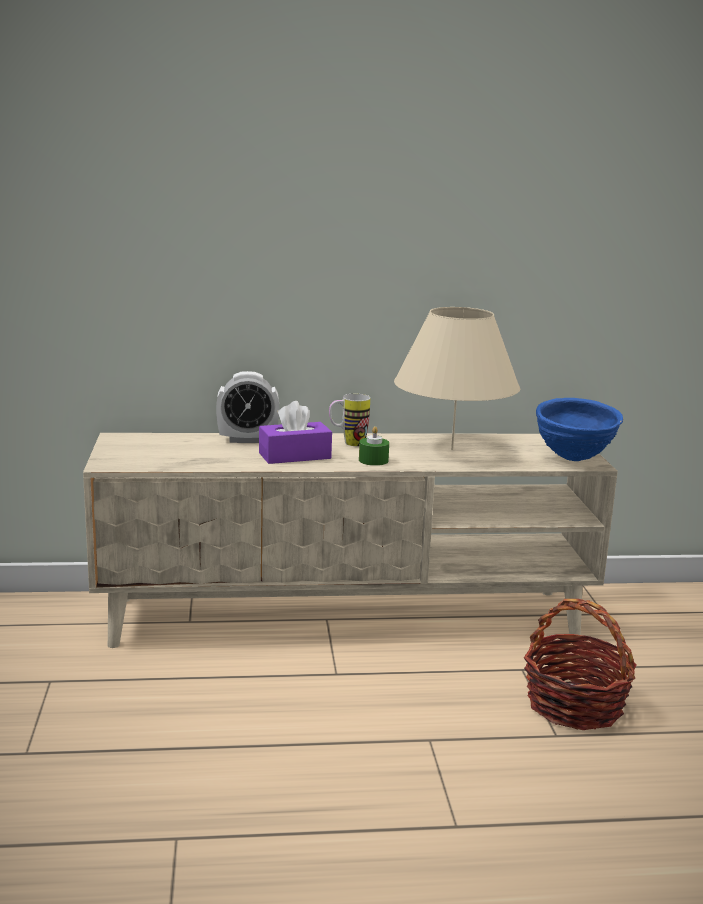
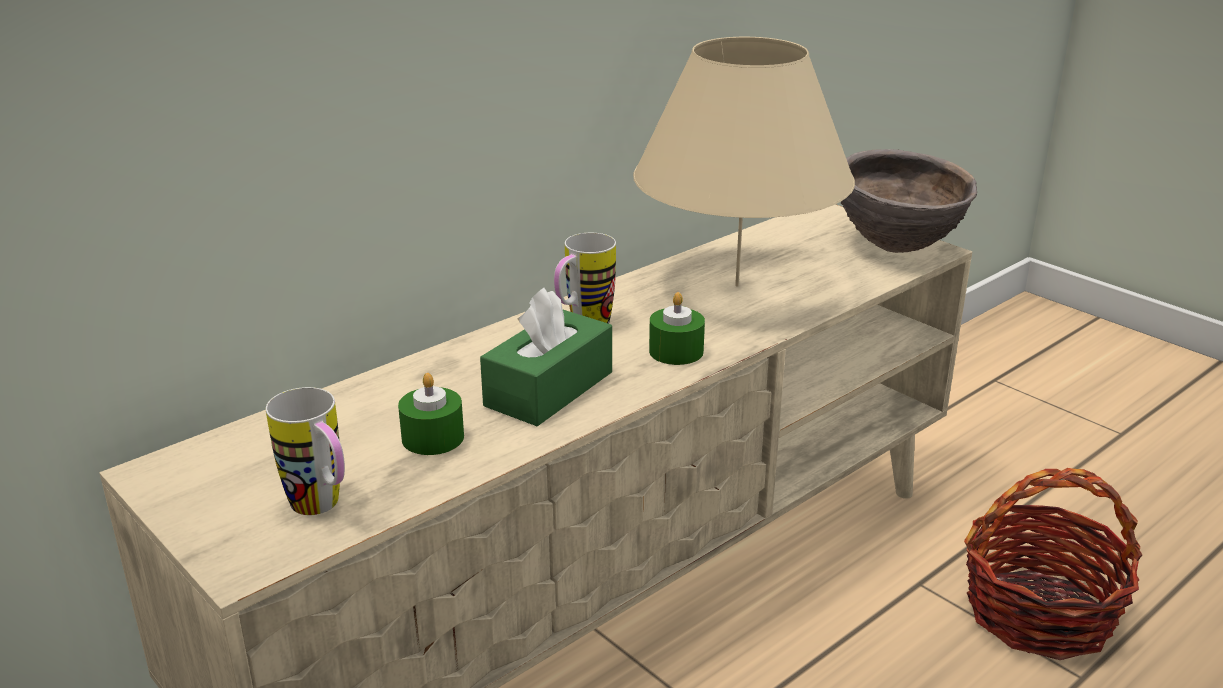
camera: 35 degrees left, 10 degrees up
(152, 460) = (323, 509): none -> mug
(223, 455) = (433, 437): none -> green candle
(247, 440) = (416, 381): alarm clock -> none
(294, 456) = (549, 389): purple tissue box -> green tissue box
(573, 459) = (897, 248): blue bowl -> brown bowl

